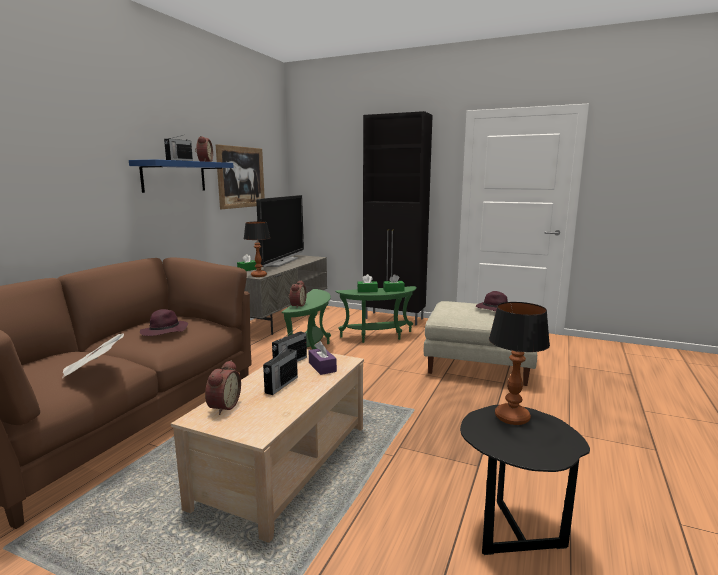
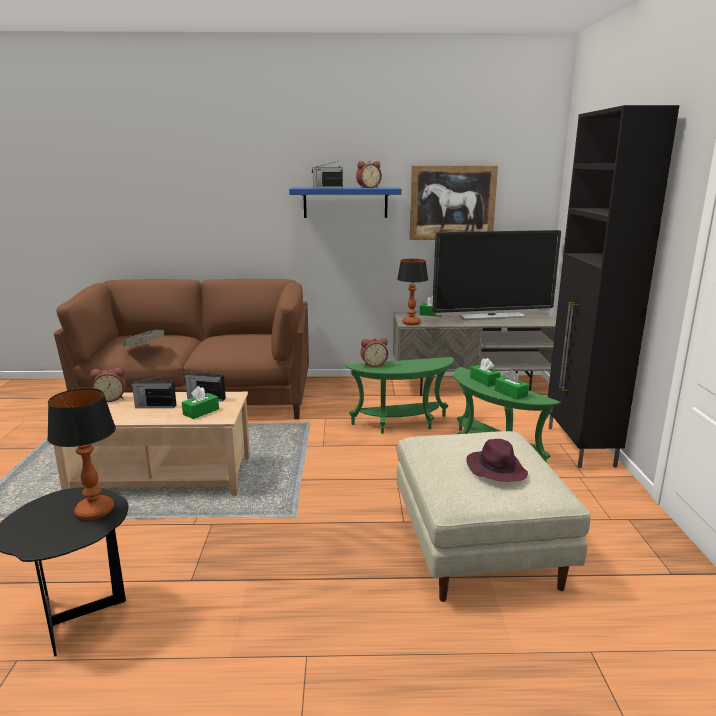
camera: 65 degrees right, 5 degrees up
(164, 332) = (231, 343): purple hat -> none
(322, 367) = (201, 412): purple tissue box -> green tissue box

